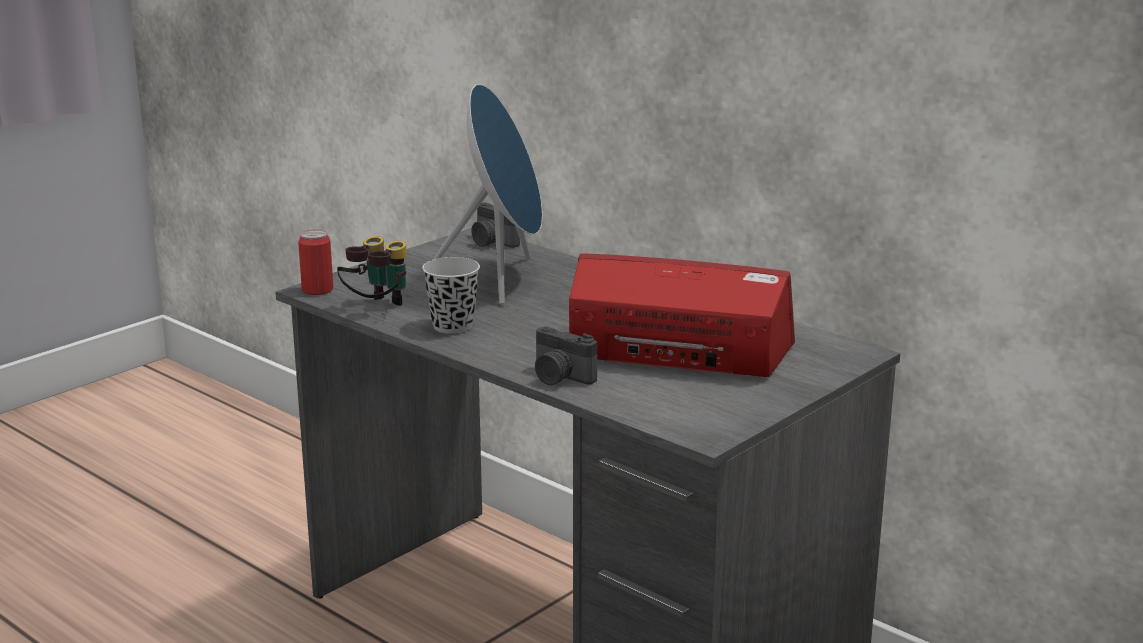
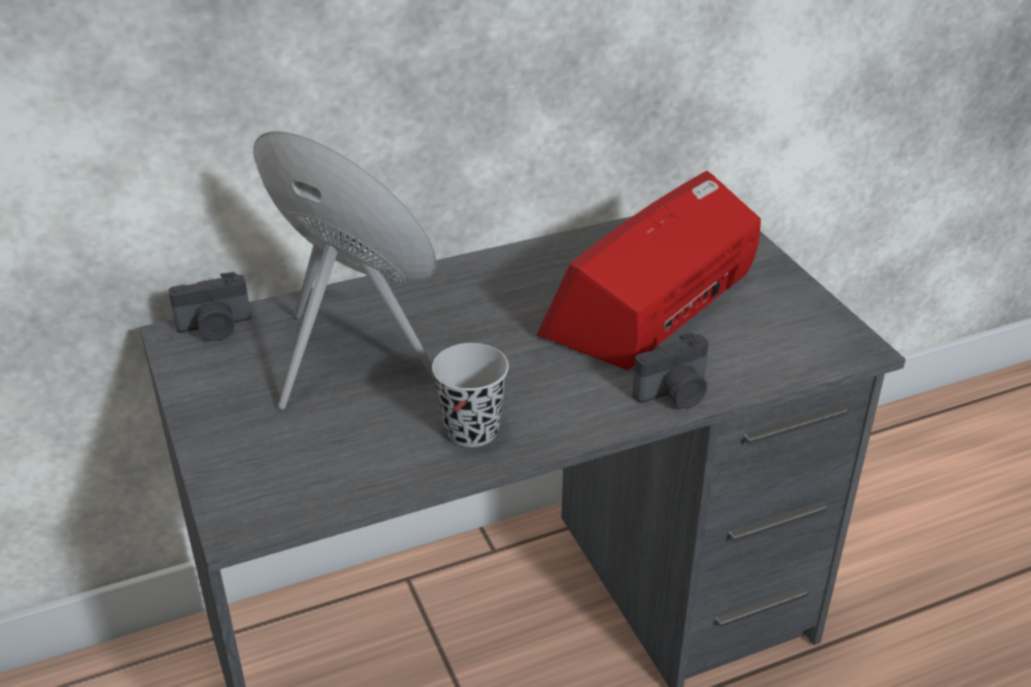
camera: 65 degrees left, 15 degrees up
(317, 290) = (245, 518): can -> none
(376, 308) = (360, 478): binoculars -> none

